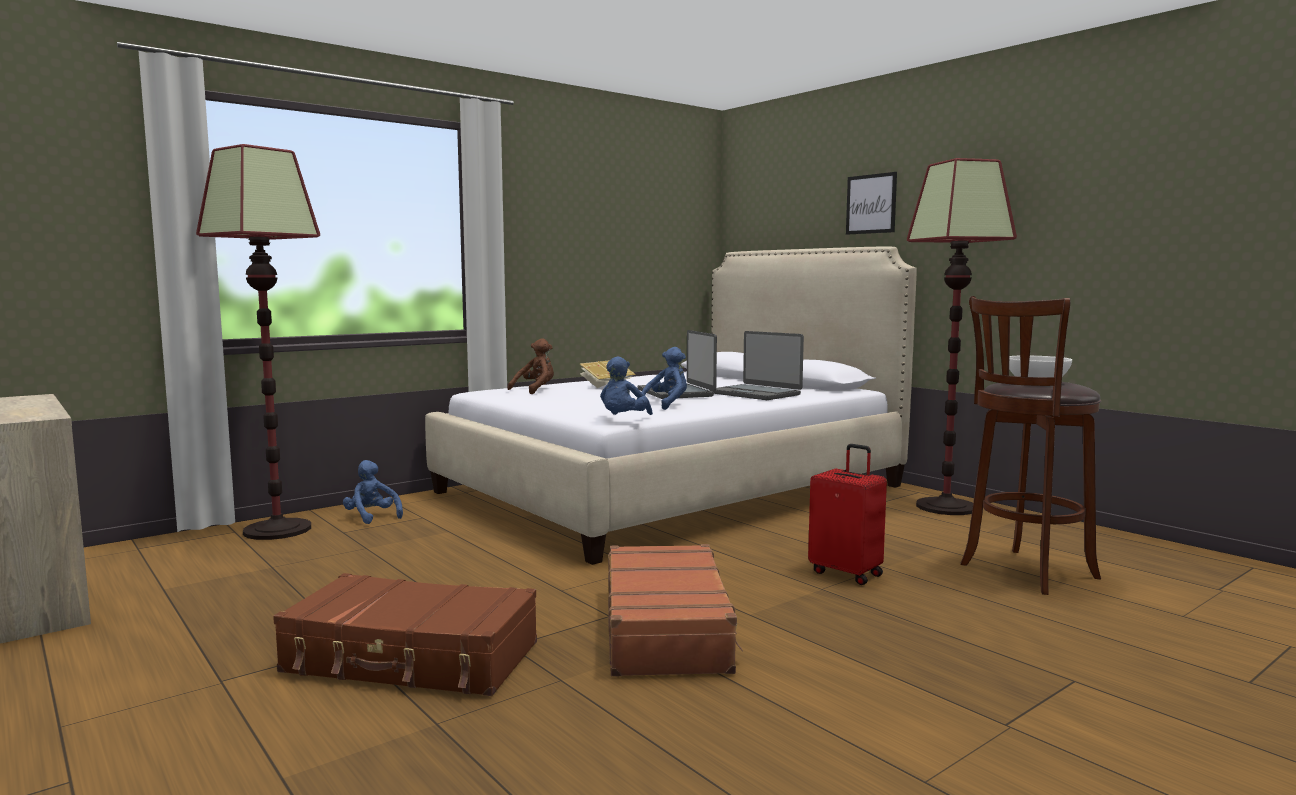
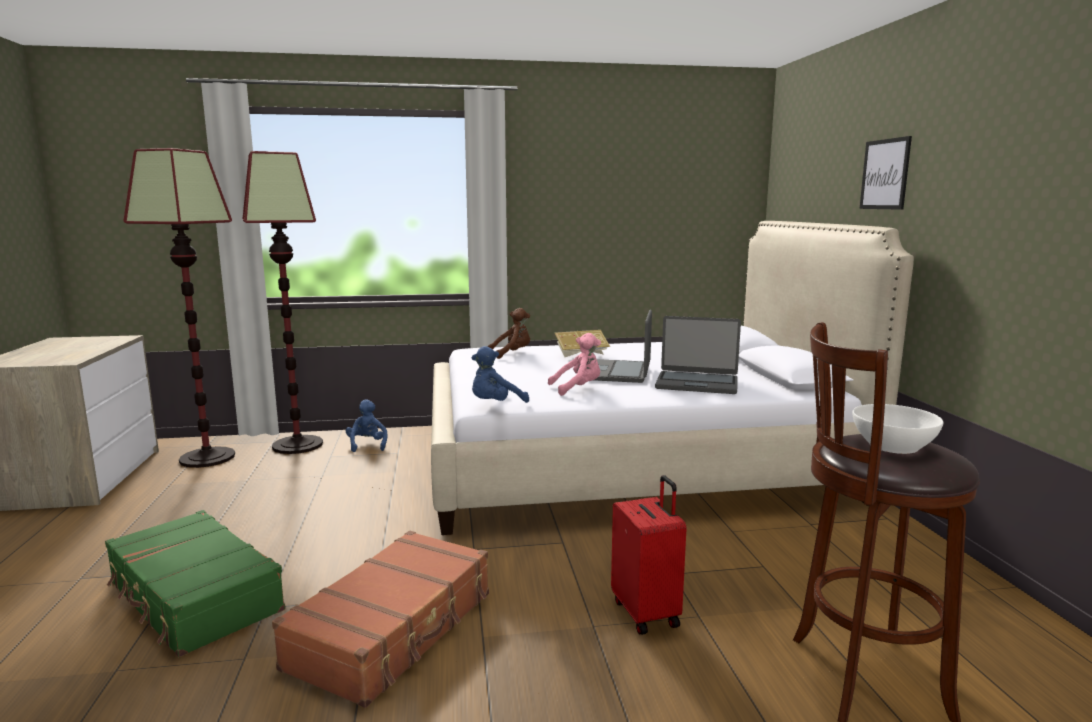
camera: 30 degrees right, 5 degrees up
(412, 659) = (194, 597): brown suitcase -> green suitcase
(667, 405) = (578, 389): blue plush toy -> pink plush toy
(756, 394) = (697, 384): laptop -> laptop turned 60 degrees counterclockwise
(946, 507) = (893, 548): floor lamp -> floor lamp (207, 458)

